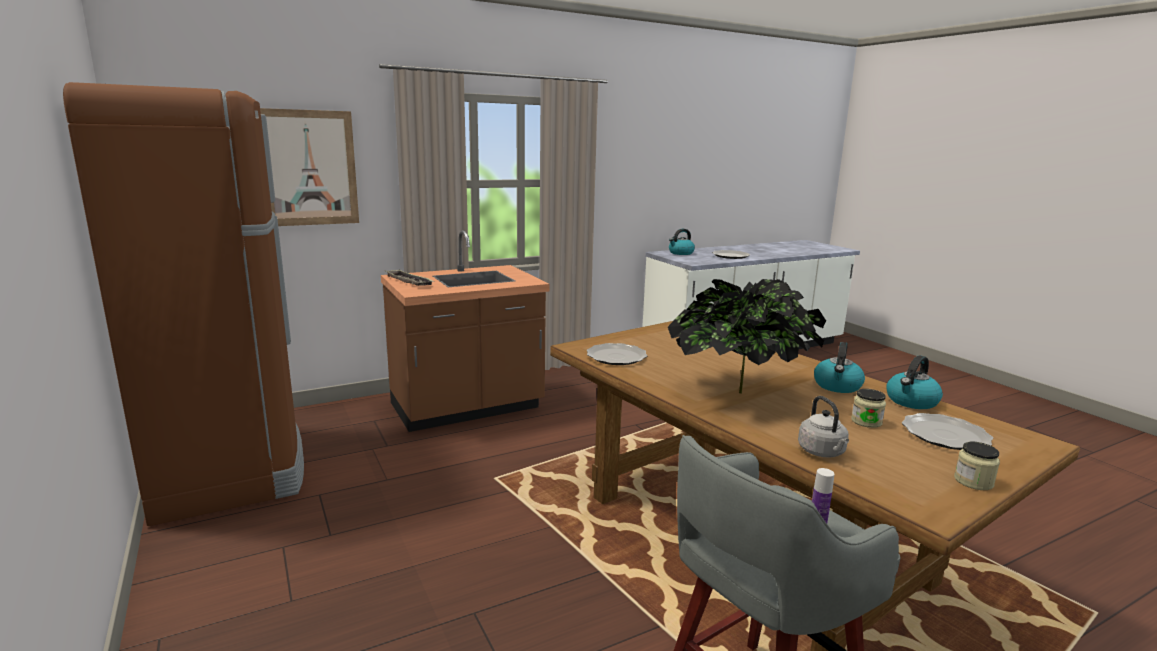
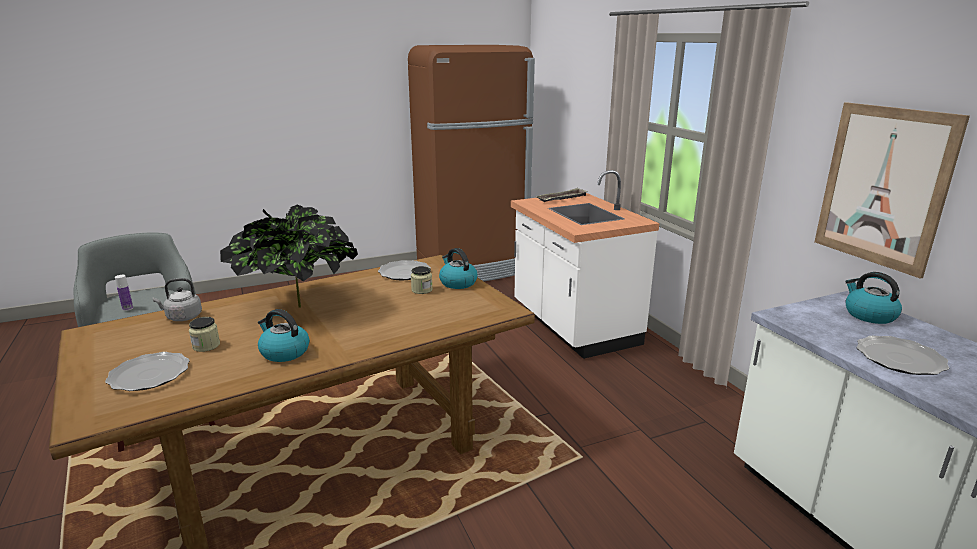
camera: 95 degrees right, 5 degrees up
(309, 168) = (584, 98): picture -> picture (883, 186)
(467, 408) = (573, 326): brown counter -> white counter
(911, 402) = (220, 382): kettle -> kettle (457, 283)
(973, 481) = (86, 359): jar -> jar (422, 290)

